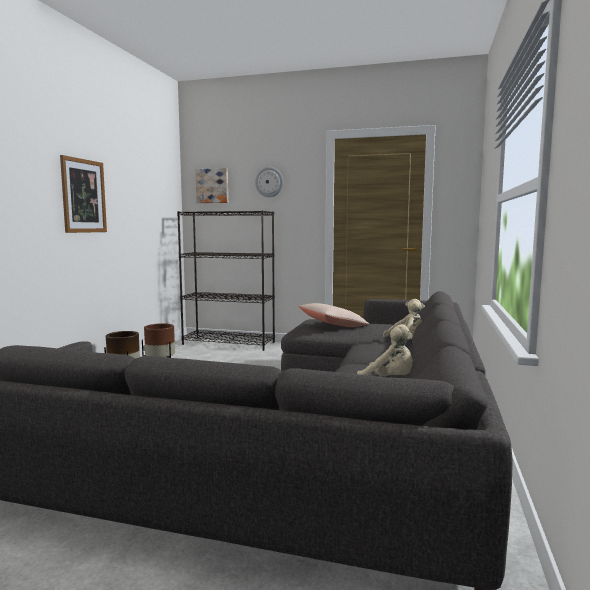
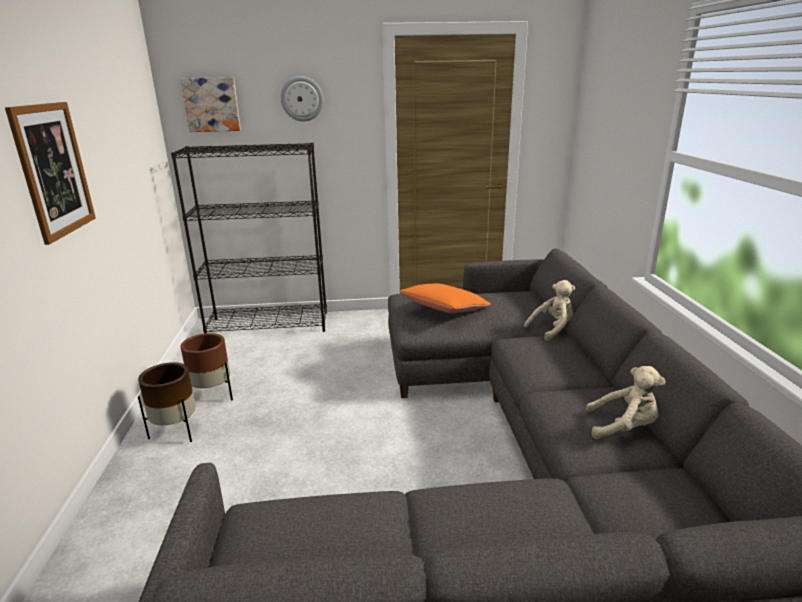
camera: 20 degrees left, 15 degrees up
(332, 325) = (445, 310): beige pillow -> orange pillow

